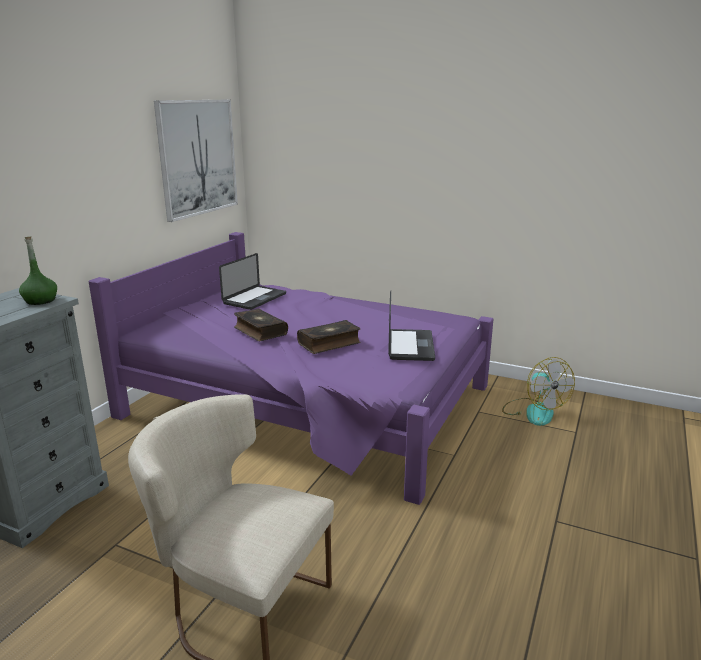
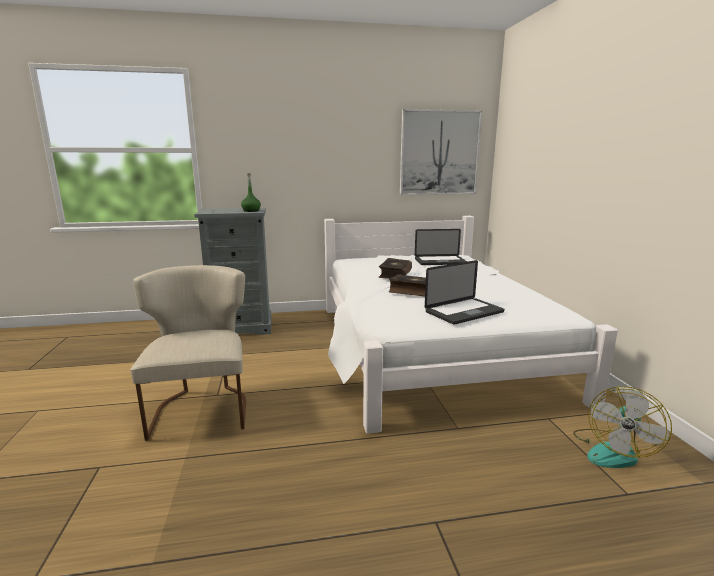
camera: 55 degrees right, 5 degrees down
(309, 402) = (429, 348): purple bed -> white bed

